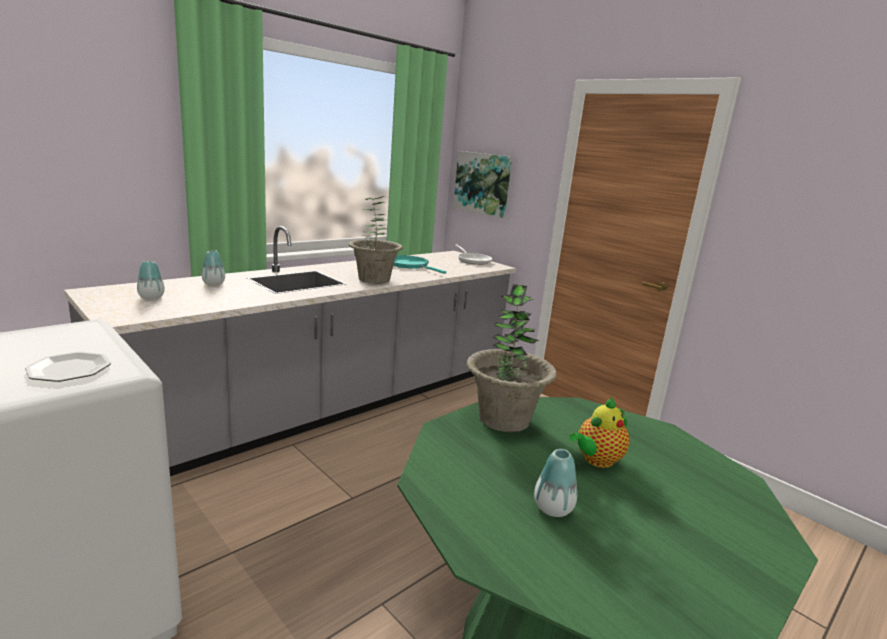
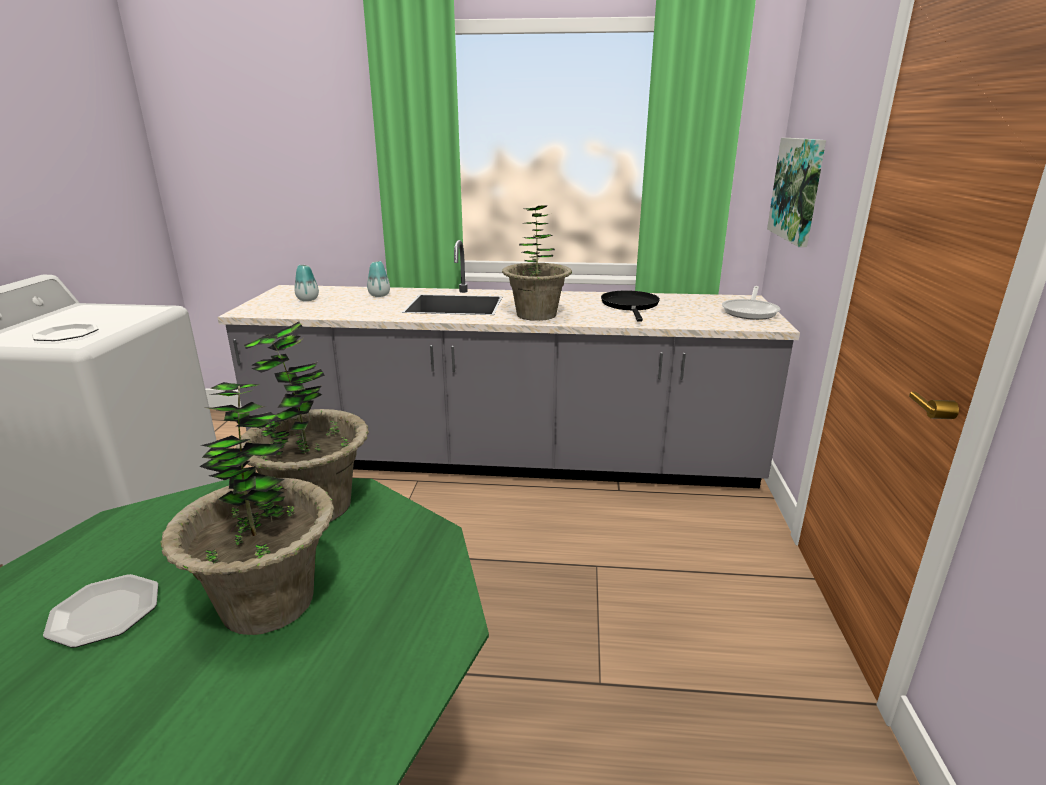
camera: 50 degrees right, 5 degrees up
(410, 265) = (630, 306): turquoise frying pan -> black frying pan
(553, 508) = (106, 612): vase -> plate
(596, 460) = (268, 602): teapot -> potted plant

